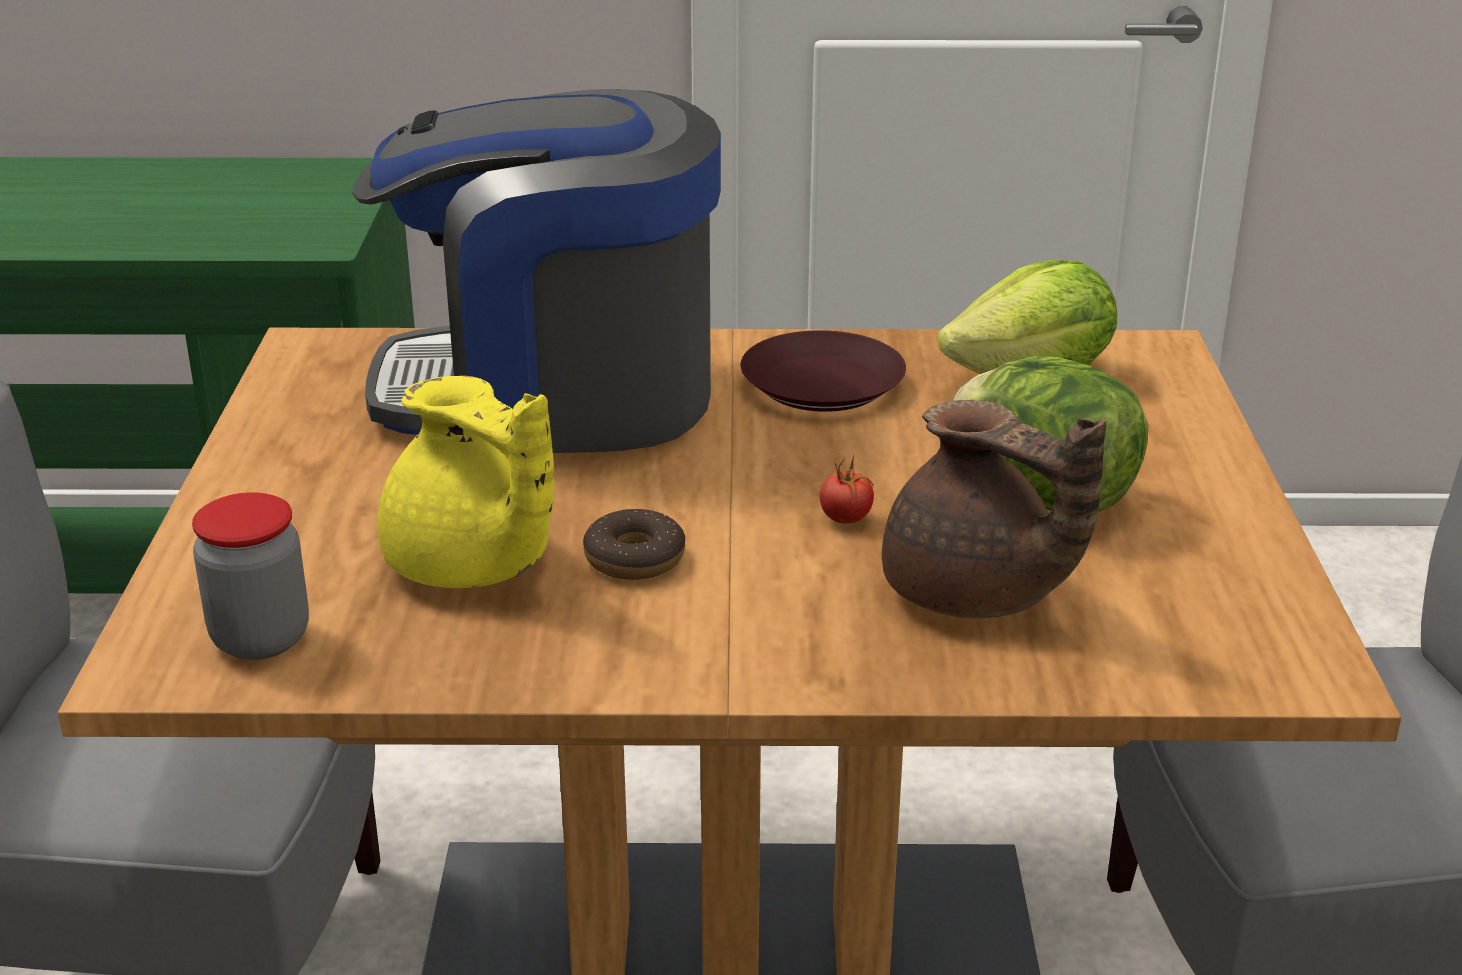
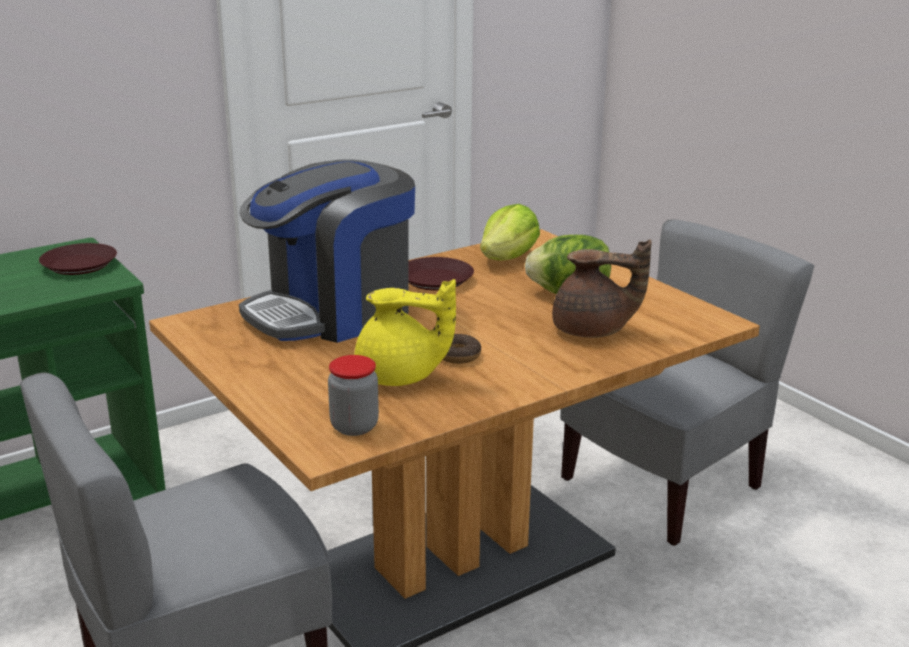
camera: 35 degrees left, 5 degrees down
(316, 203) = (80, 265): none -> brown plate
(846, 519) = (514, 321): tomato -> none

